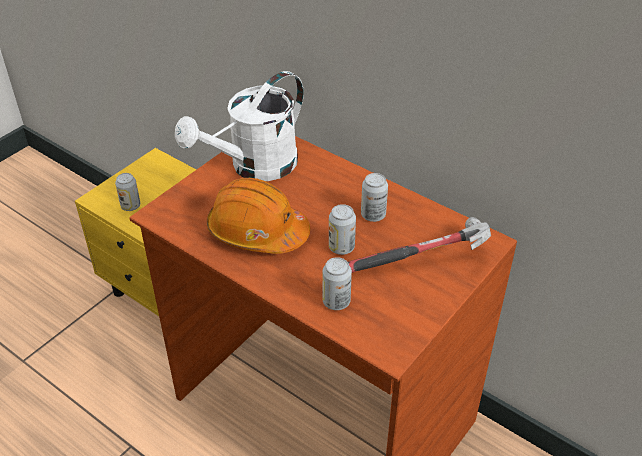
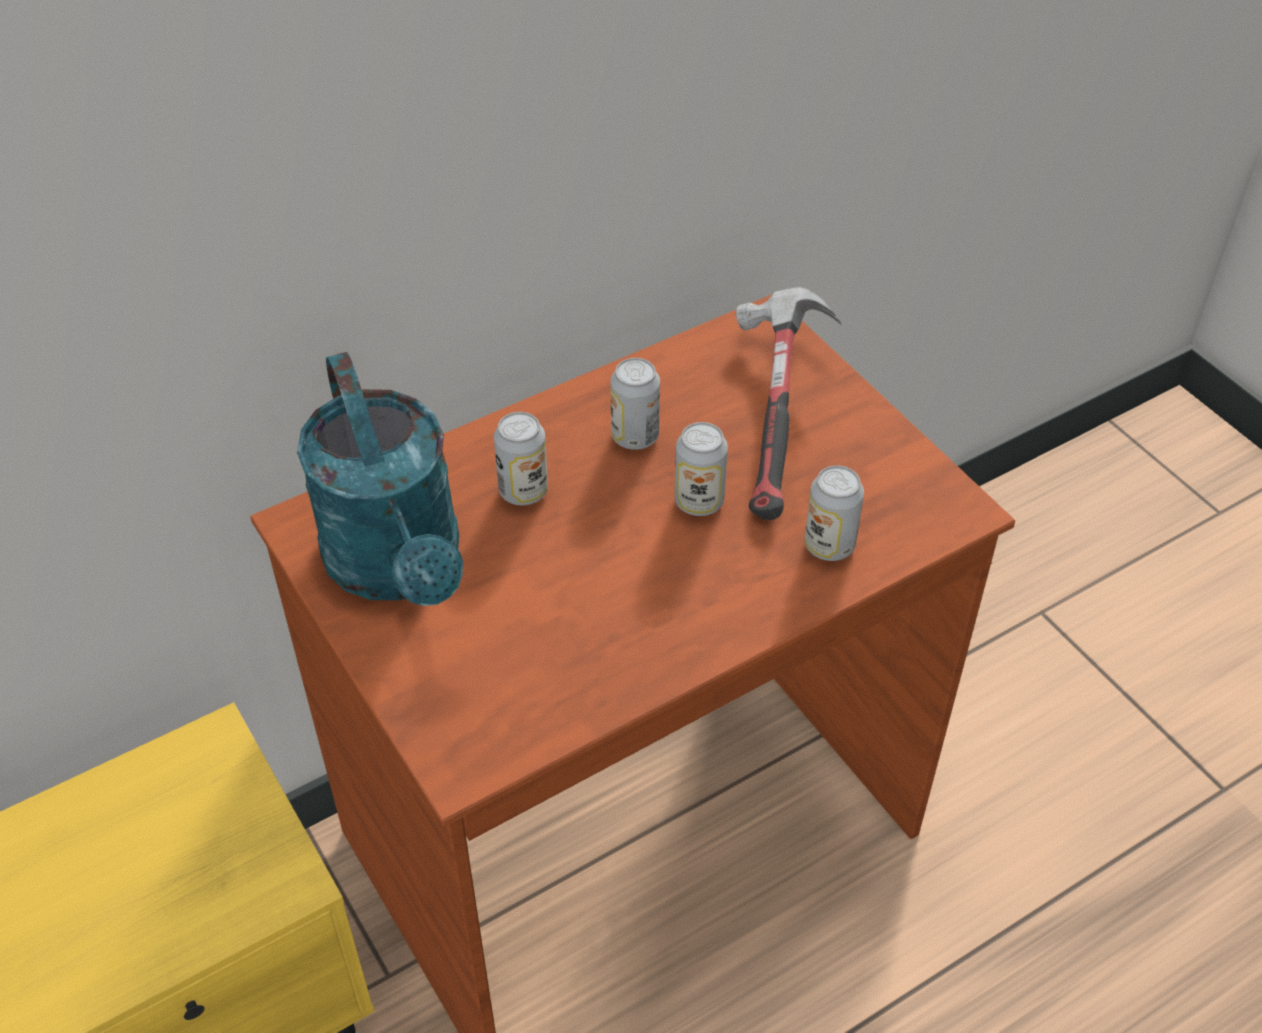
camera: 70 degrees left, 5 degrees up
(130, 206) = (114, 943): can -> can (523, 491)
(254, 167) = (400, 567): white watering can -> turquoise watering can
(257, 232) = (601, 609): orange hard hat -> none

